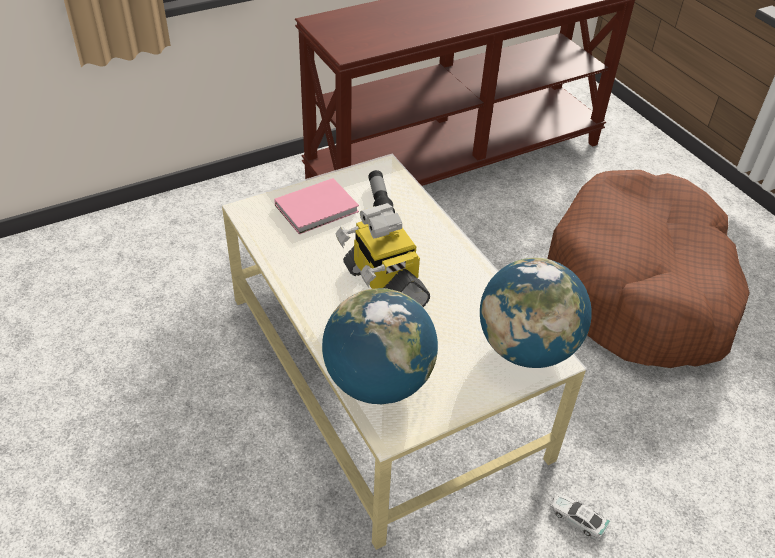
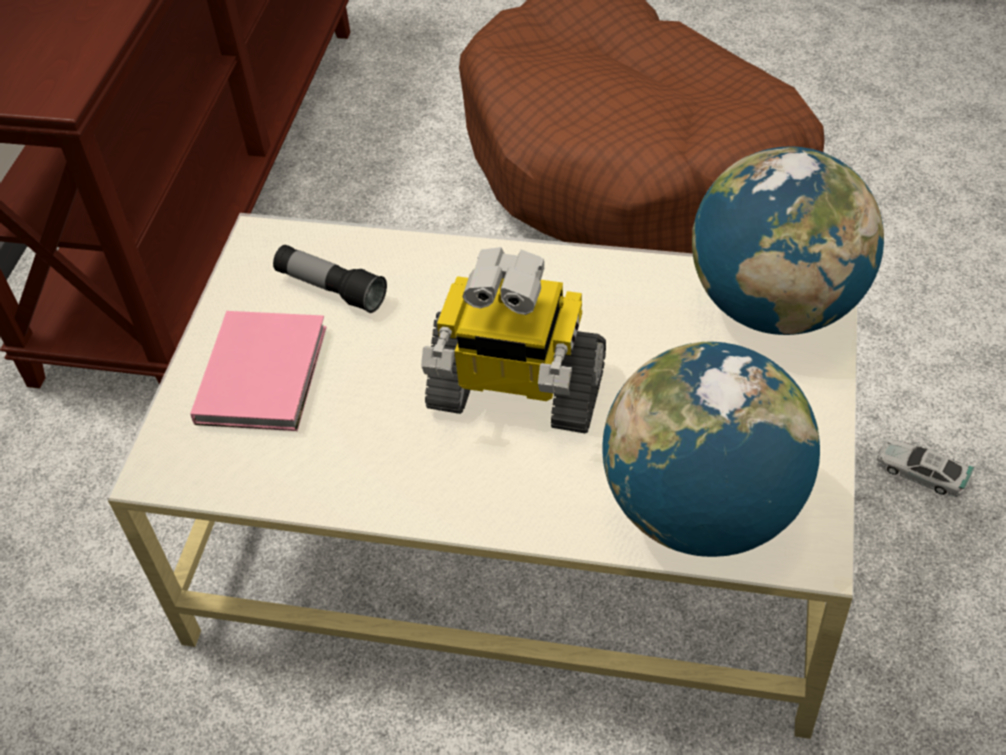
camera: 45 degrees left, 5 degrees up
(577, 518) = (921, 472): toy car -> toy car turned 45 degrees clockwise

